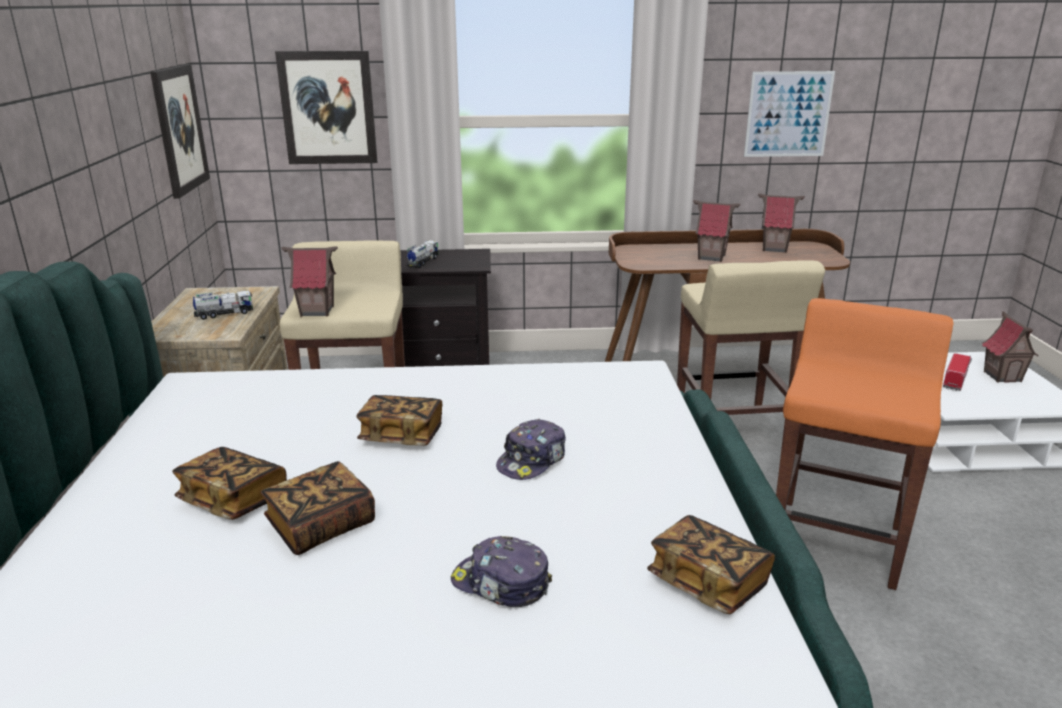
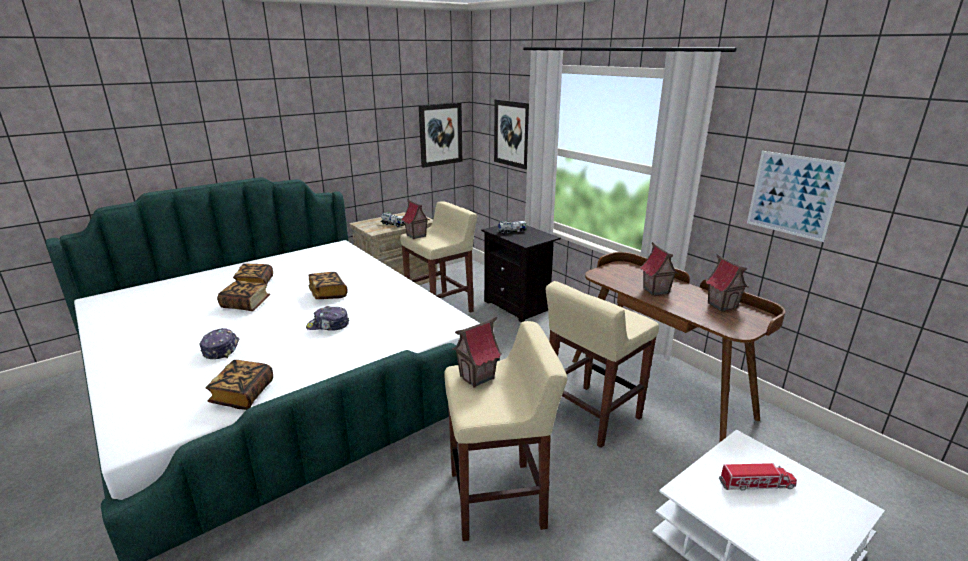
camera: 55 degrees right, 0 degrees up
(837, 541) = (498, 499): orange stool -> beige stool
(1002, 376) = (809, 516): toy house -> toy house (477, 377)

